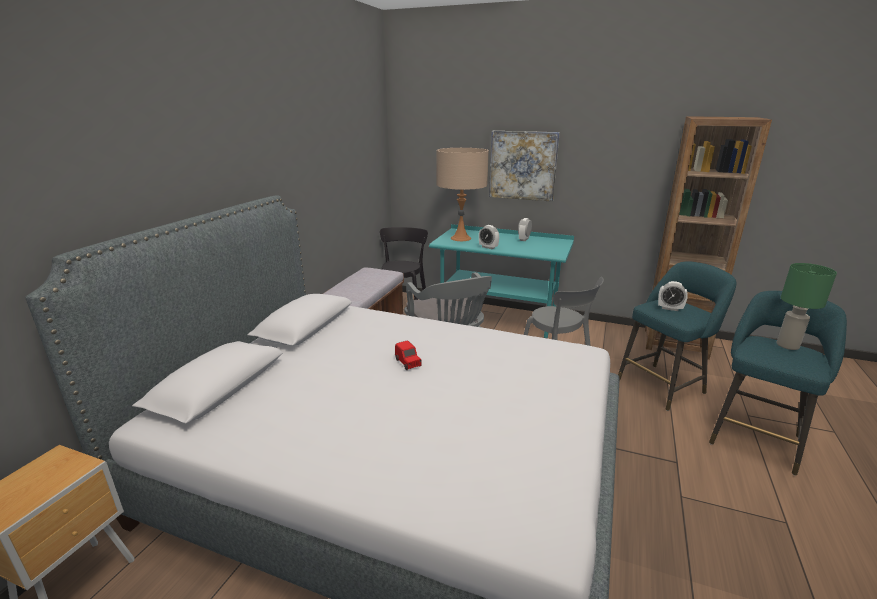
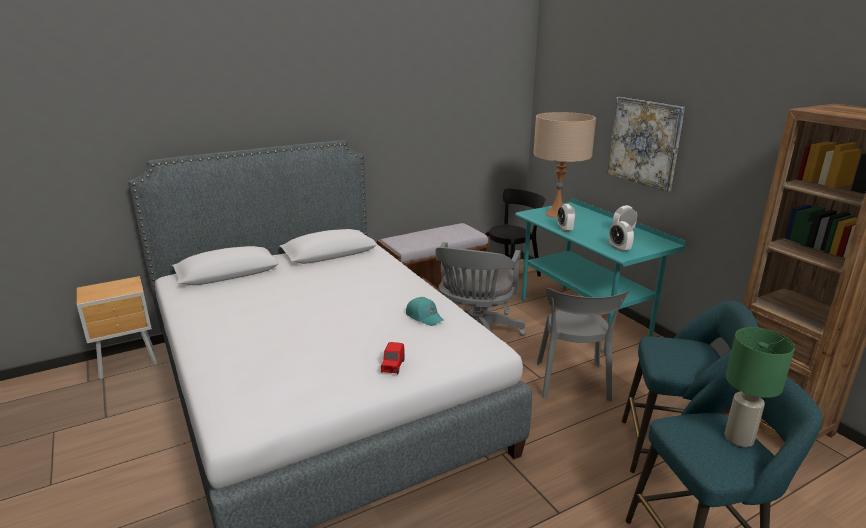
camera: 40 degrees right, 0 degrees up
(408, 363) = (343, 301): red toy car -> red toy car (393, 366)
(499, 348) = (424, 316): none -> turquoise cap
(670, 308) = (674, 350): alarm clock -> alarm clock (619, 248)

